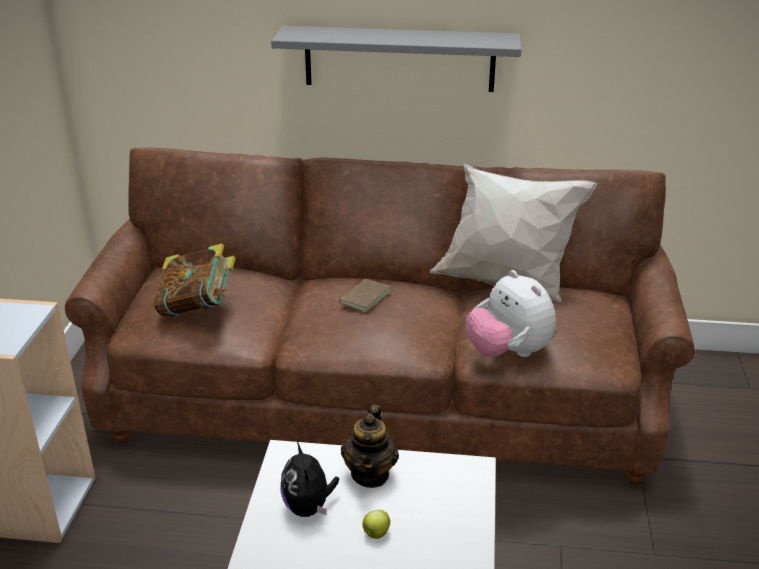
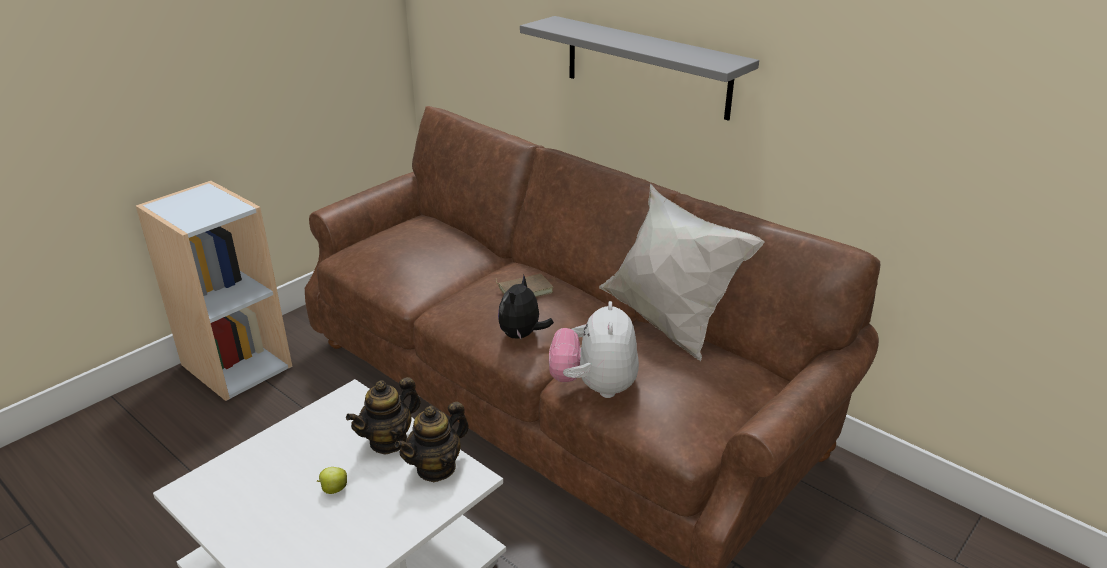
camera: 35 degrees right, 0 degrees up
(197, 308) = (394, 252): book -> none
(308, 507) = (315, 443): plush toy -> plush toy (522, 335)
(436, 475) = (436, 467): none -> teapot

